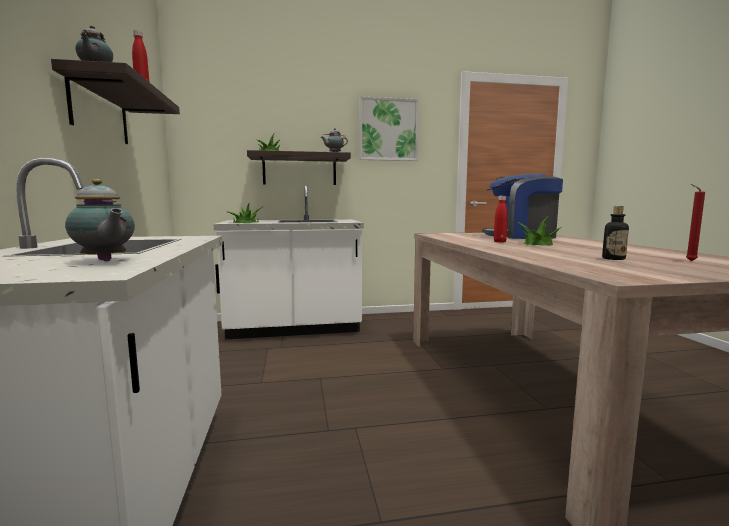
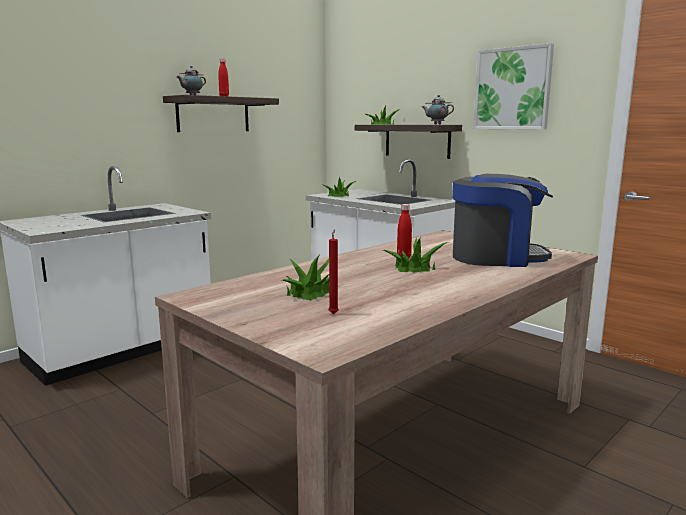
camera: 55 degrees right, 5 degrees up
(105, 261) = (73, 225): teapot -> none
(520, 236) = (496, 257): coffee machine -> coffee machine turned 120 degrees clockwise
(613, 259) = (310, 292): bottle -> potted plant

